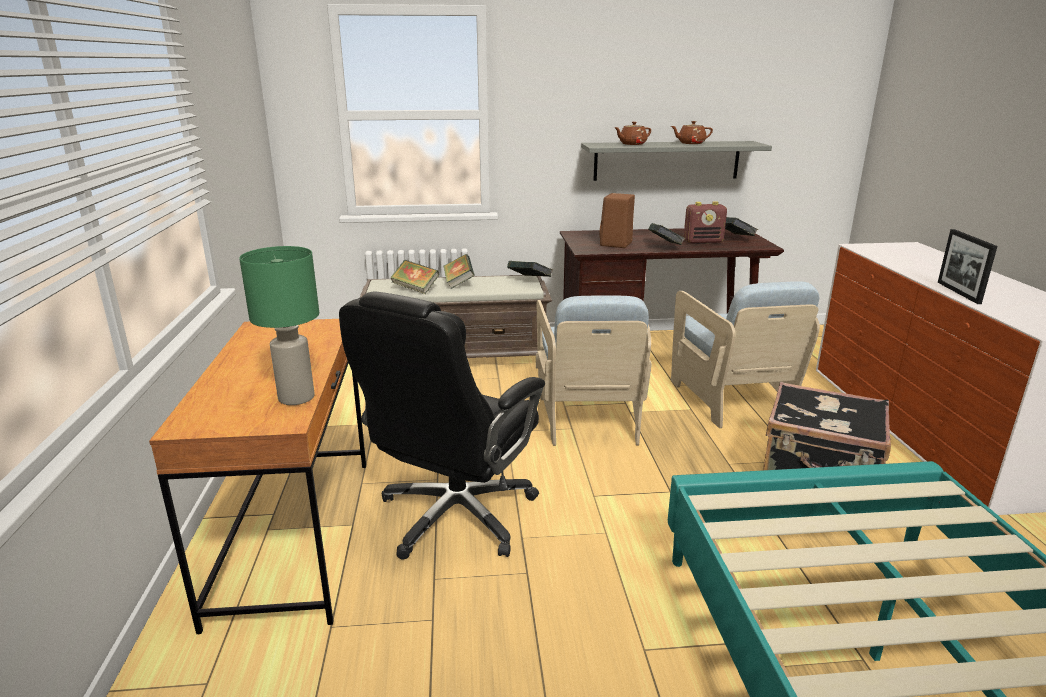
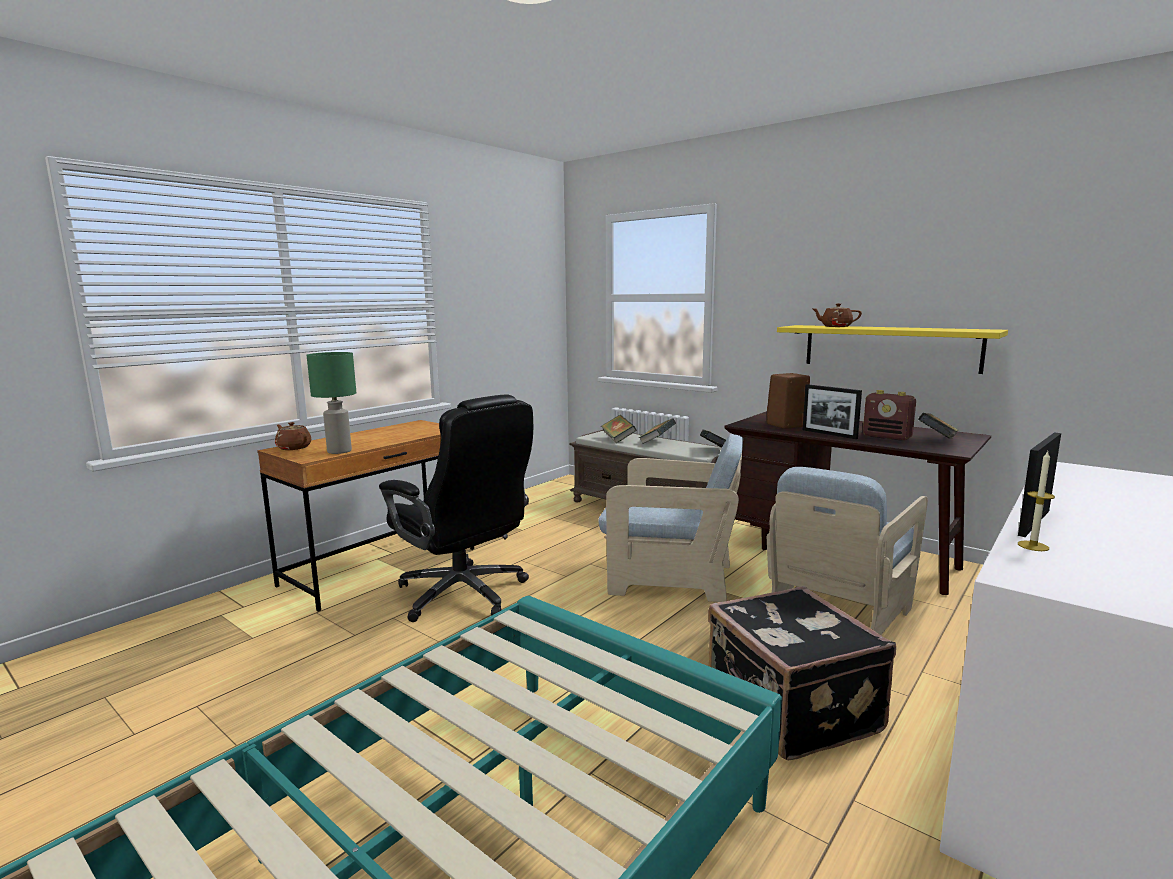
camera: 45 degrees right, 10 degrees down
(455, 516) = (464, 594): black office chair -> black office chair turned 120 degrees counterclockwise
(589, 417) = (669, 578): beige armchair -> beige armchair turned 120 degrees counterclockwise
(665, 247) = (829, 434): book -> picture frame
(666, 160) = (889, 347): grey shelf -> yellow shelf
(690, 143) = (905, 328): brown teapot -> brown teapot (293, 447)
(998, 308) = (1033, 546): none -> candle

